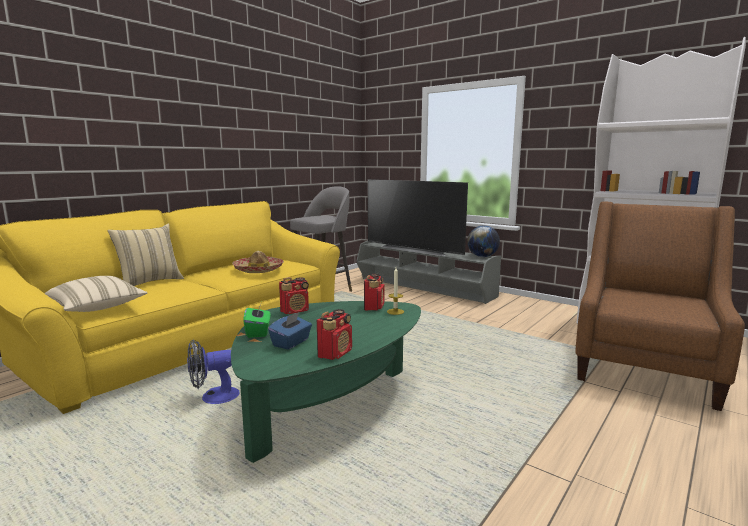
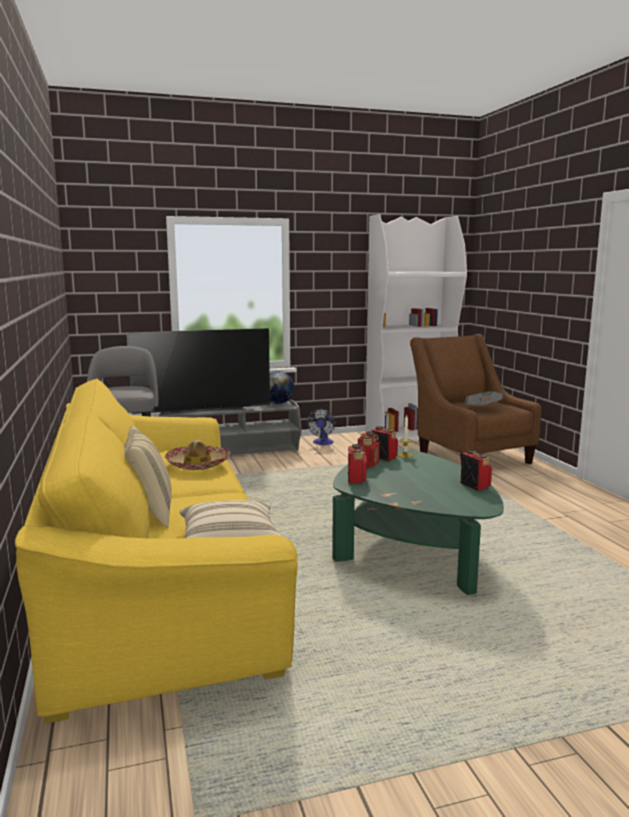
camera: 55 degrees left, 0 degrees up
(213, 397) = (342, 592): fan -> fan (322, 443)
(258, 332) = (396, 498): green tissue box -> none
(291, 343) = (437, 492): blue tissue box -> none
(344, 306) = (368, 464): none -> radio
(641, 305) = (483, 409): none -> newspaper

